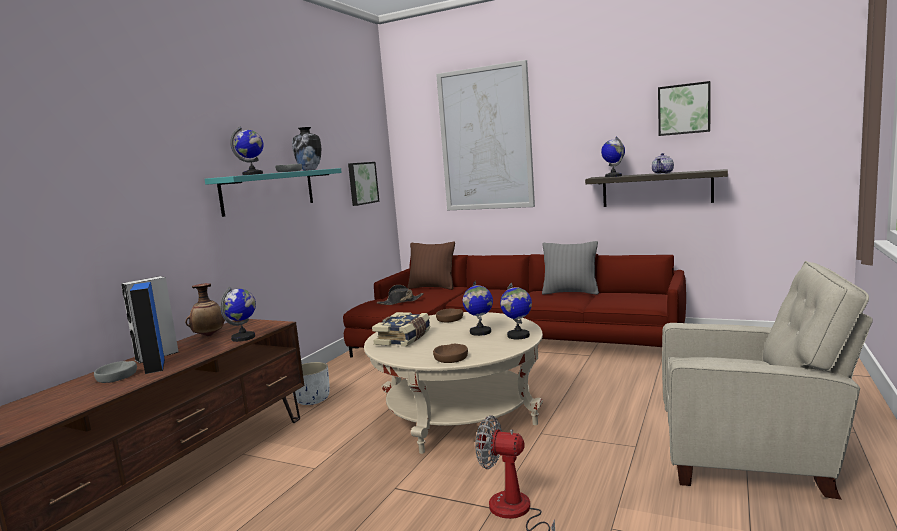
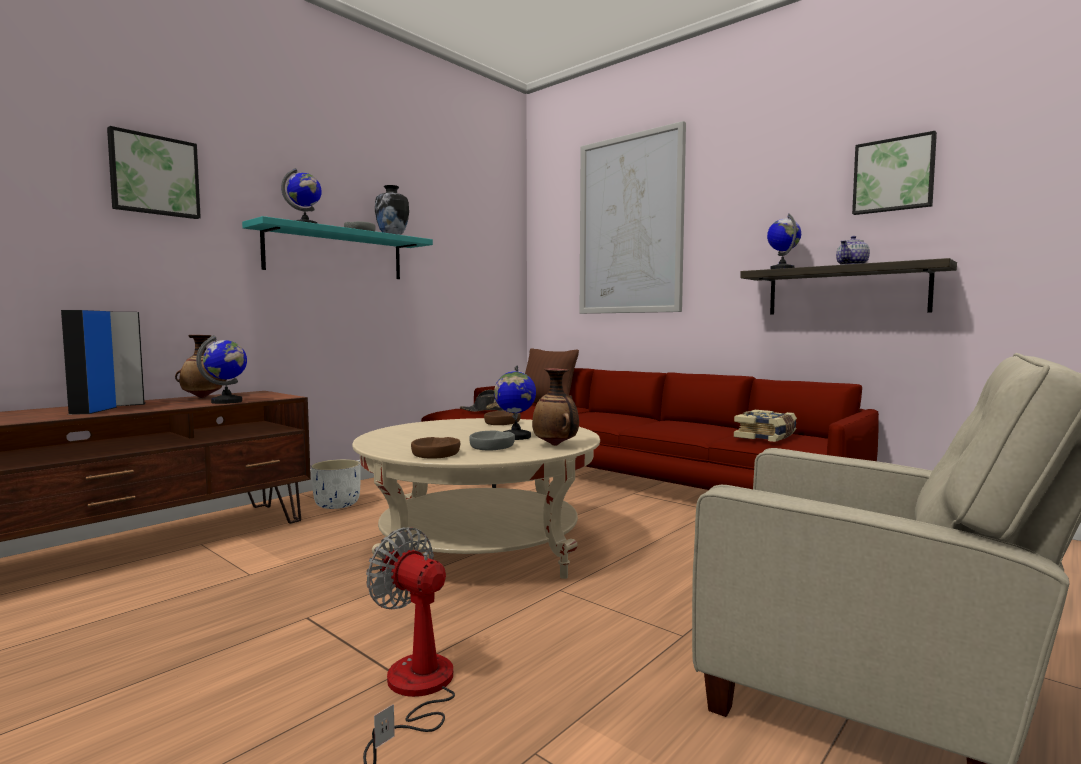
camera: 15 degrees right, 5 degrees down
(117, 376) = (41, 413): grey bowl -> grey bowl (492, 446)
(362, 183) = (478, 271): picture -> picture (154, 175)
(404, 338) = (418, 432): book -> book (766, 437)
(518, 336) = (556, 445): globe -> vase
(570, 292) = (708, 425): grey pillow -> none

